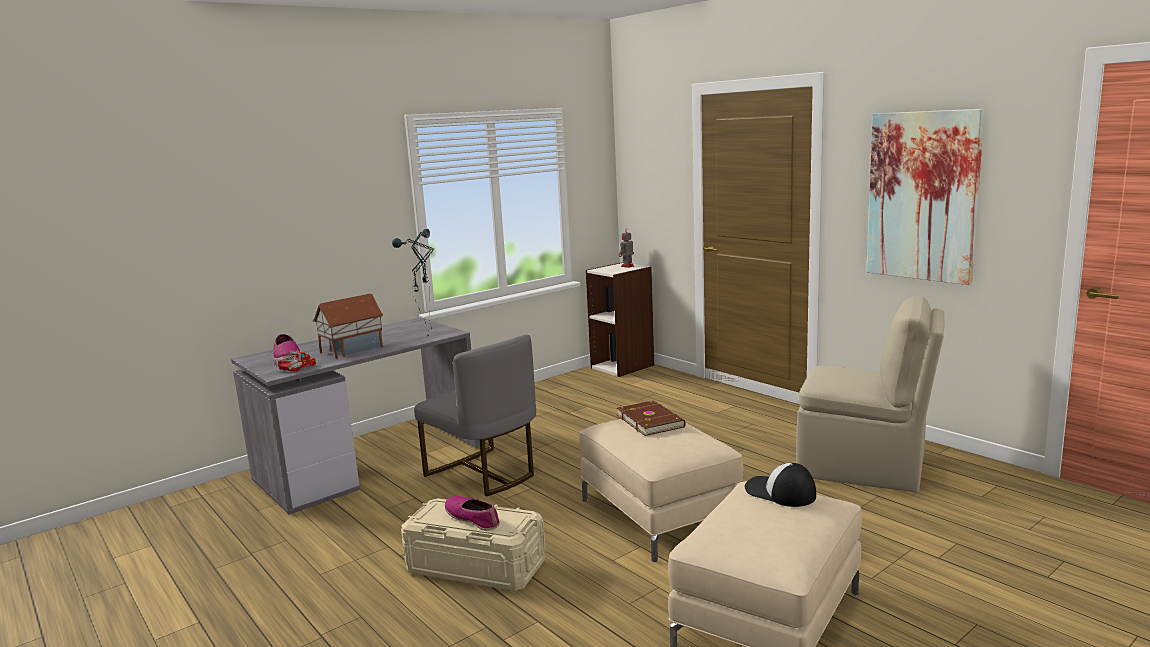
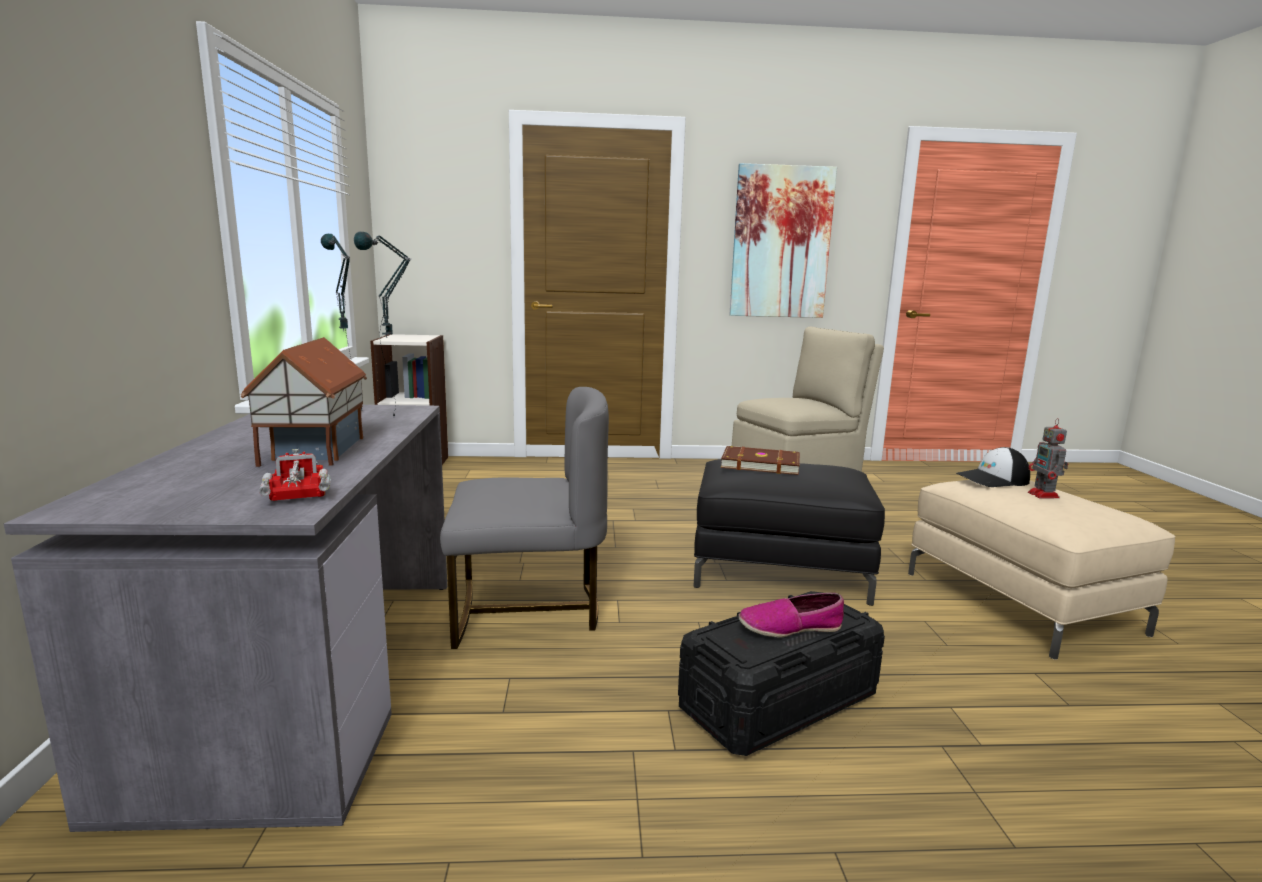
camera: 55 degrees left, 0 degrees up
(286, 356) = (188, 486): shoe -> none
(476, 567) = (779, 701): beige storage box -> black storage box
(627, 266) = (413, 336): toy robot -> toy robot (1044, 495)
(659, 515) = (779, 570): beige ottoman -> black ottoman

